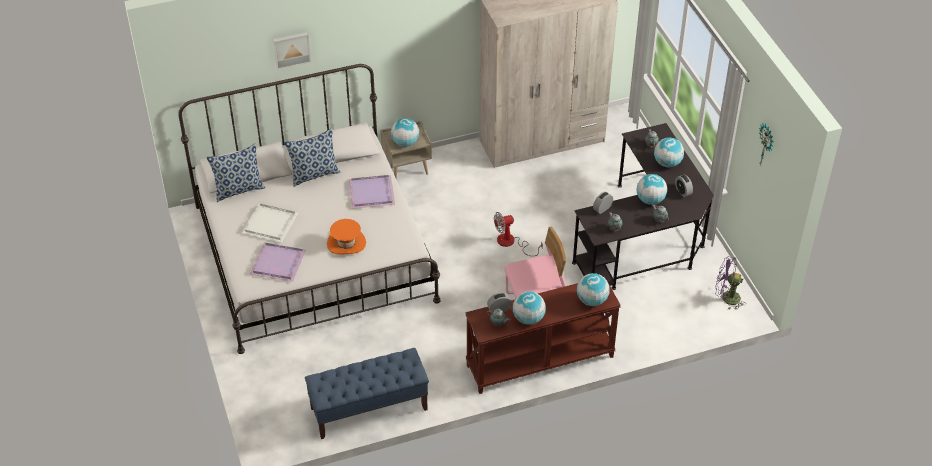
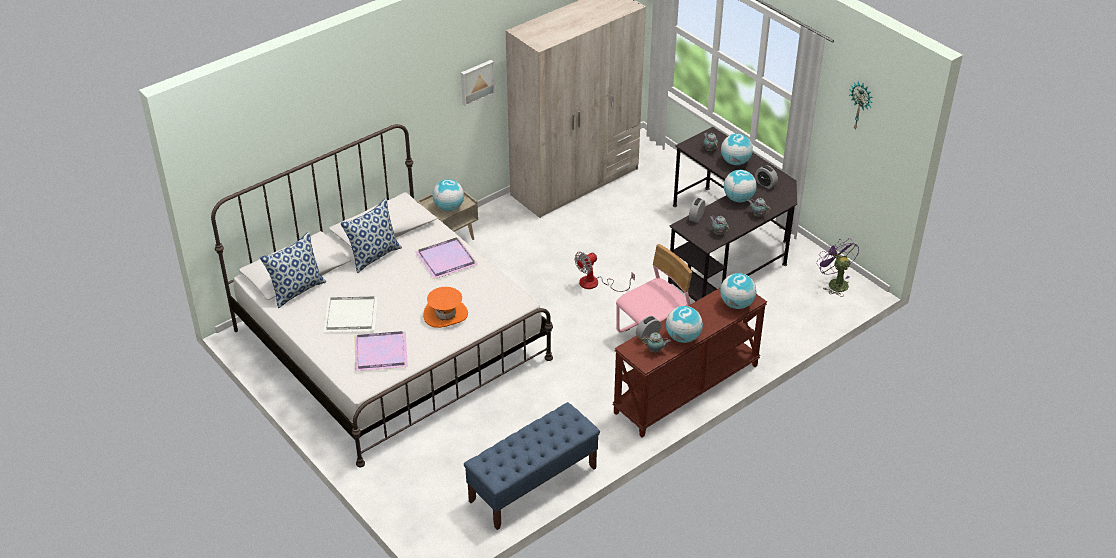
camera: 20 degrees left, 5 degrees down
(291, 49) = (323, 119): picture -> picture (476, 82)
(726, 298) = (835, 283): purple fan -> purple fan turned 75 degrees clockwise

